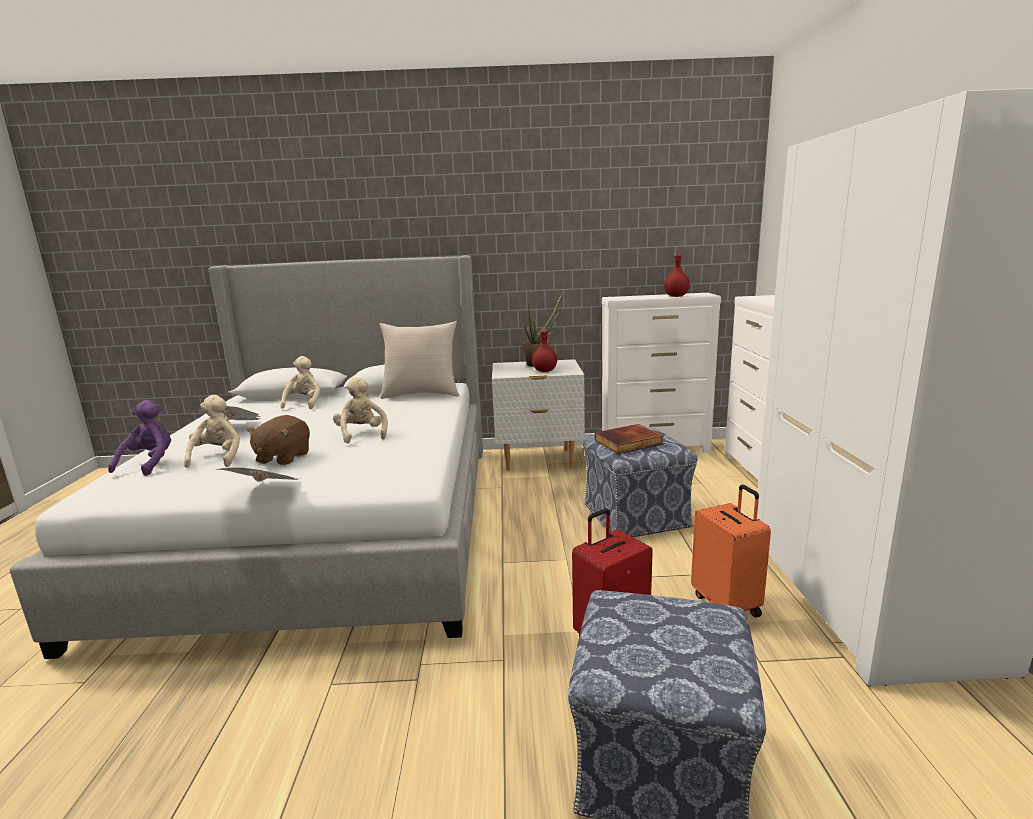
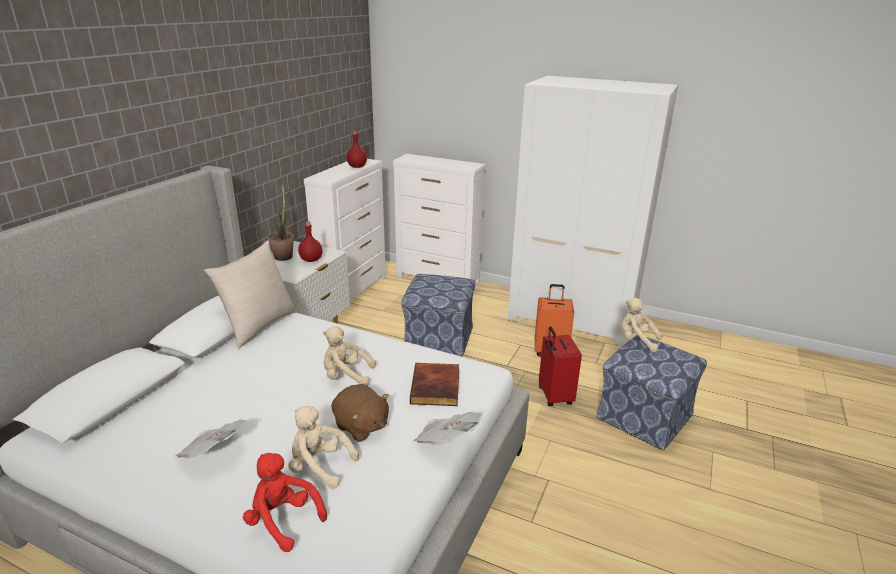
camera: 65 degrees left, 10 degrees up
(150, 464) = (283, 520): purple plush toy -> red plush toy
(304, 403) = (175, 396): beige plush toy -> beige plush toy (636, 341)
(629, 442) = (441, 289): book -> book (437, 387)

